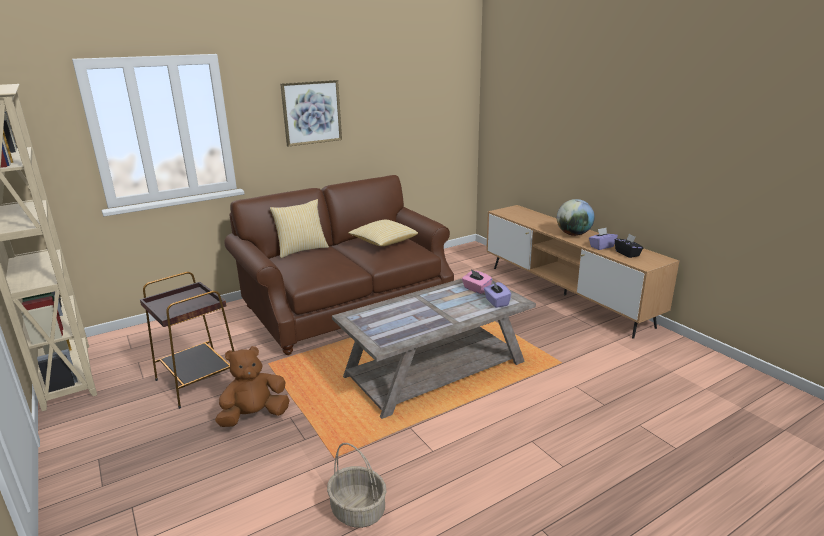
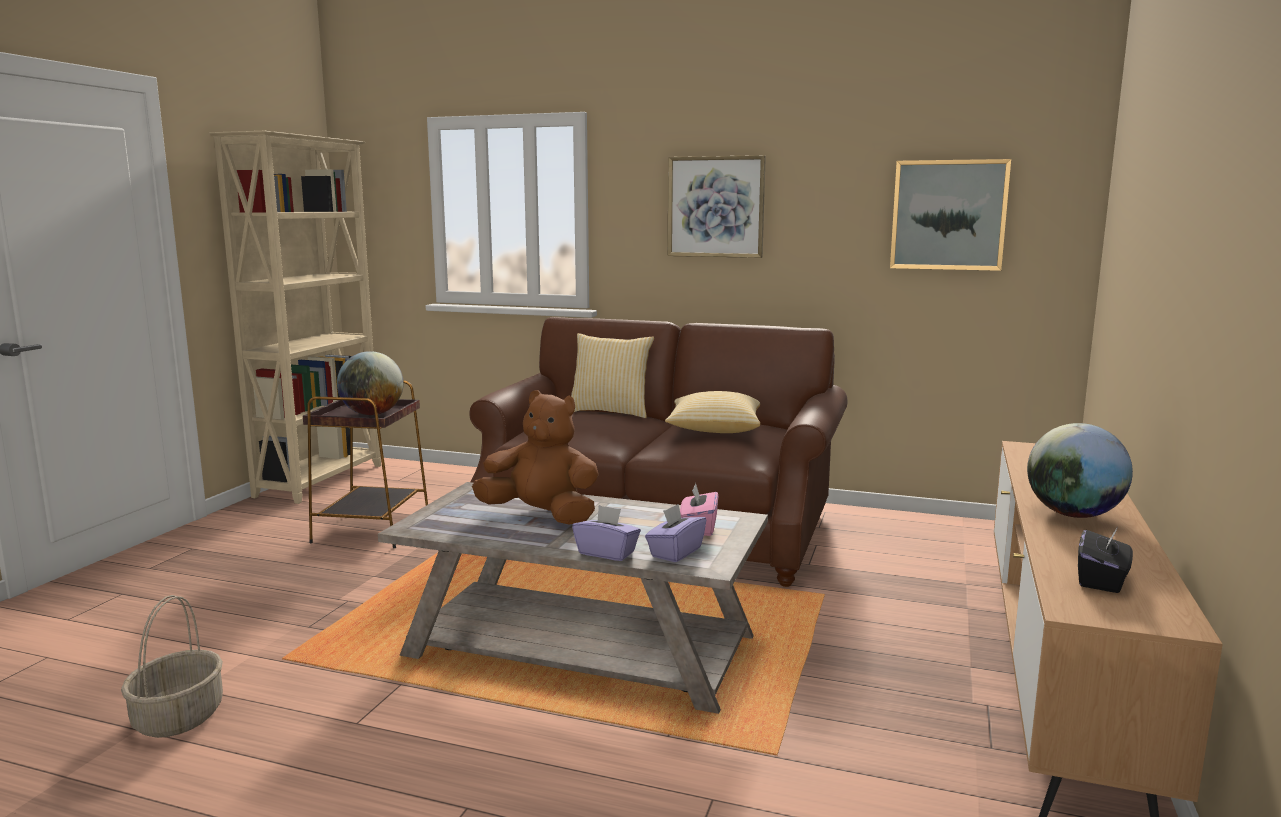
camera: 50 degrees right, 10 degrees down
(191, 302) = (372, 414): none -> globe
(254, 416) = (331, 582): brown plush toy -> brown plush toy (542, 516)
(424, 106) = (948, 215): none -> picture
(601, 246) = (1074, 550): purple tissue box -> purple tissue box (607, 553)

